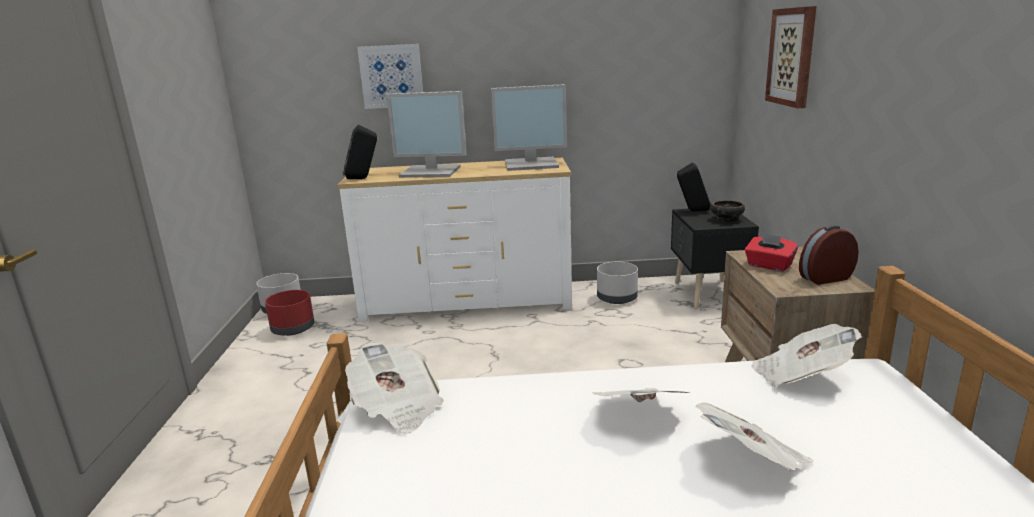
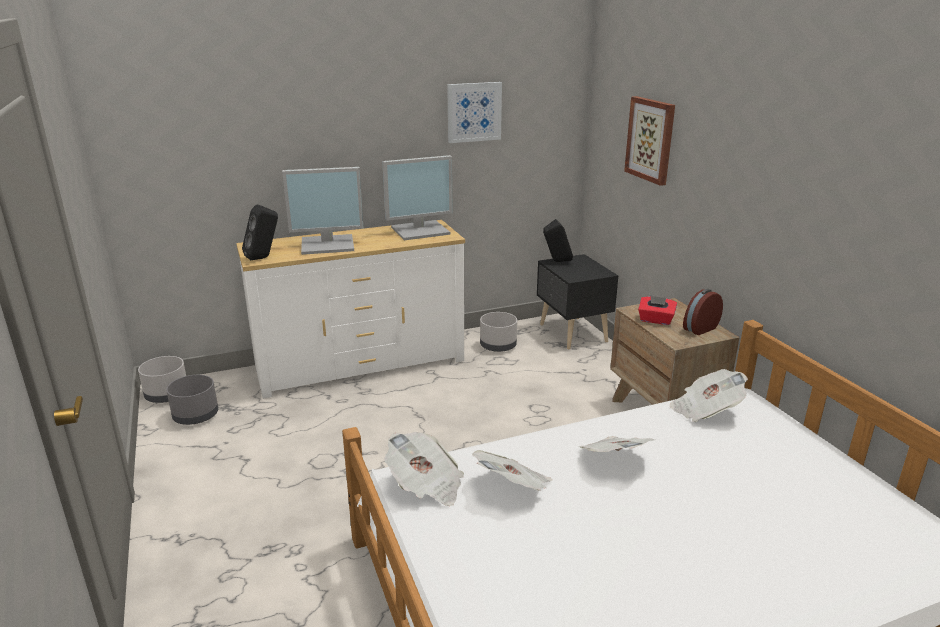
camera: 20 degrees left, 5 degrees up
(293, 329) = (196, 415): red planter -> grey planter
(391, 76) = (275, 148): picture -> picture (474, 112)
(726, 220) = (589, 270): bowl -> none
(753, 462) = (706, 482): newspaper -> newspaper (513, 487)

